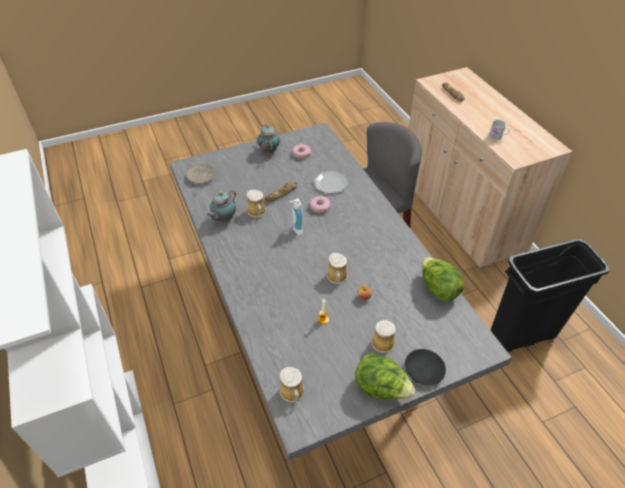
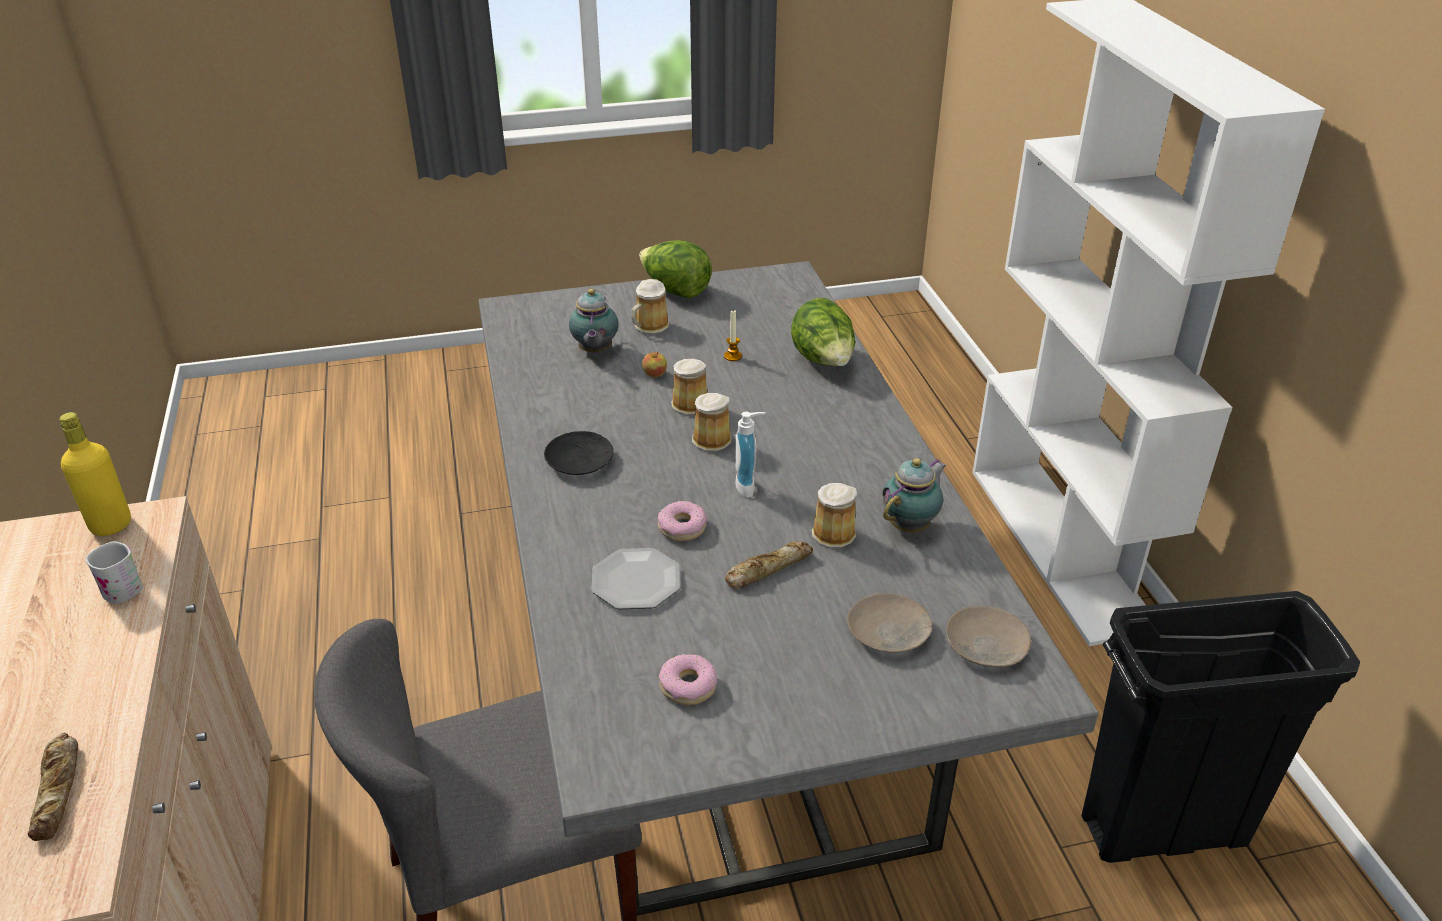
camera: 170 degrees left, 10 degrees down
(235, 177) = (889, 632): none -> beige plate
(269, 151) = (785, 711): teapot -> teapot (595, 351)
(292, 393) = (795, 297): mug -> mug (711, 438)
(424, 370) = (609, 298): black plate -> black plate (579, 460)
(438, 289) = (524, 372): lettuce -> lettuce (823, 361)
(521, 336) = (309, 607): black trash can -> black trash can (1165, 829)
(527, 155) = (111, 525): none -> yellow bottle

